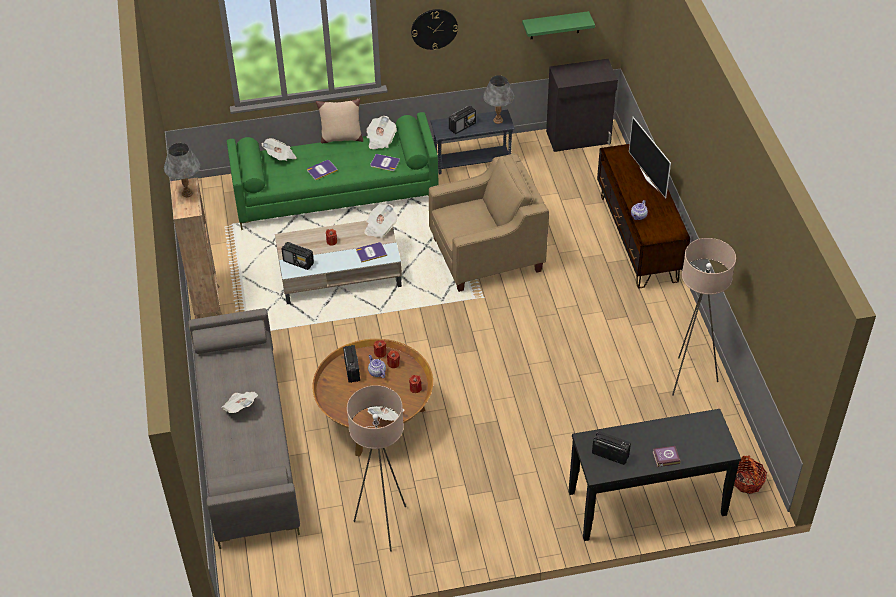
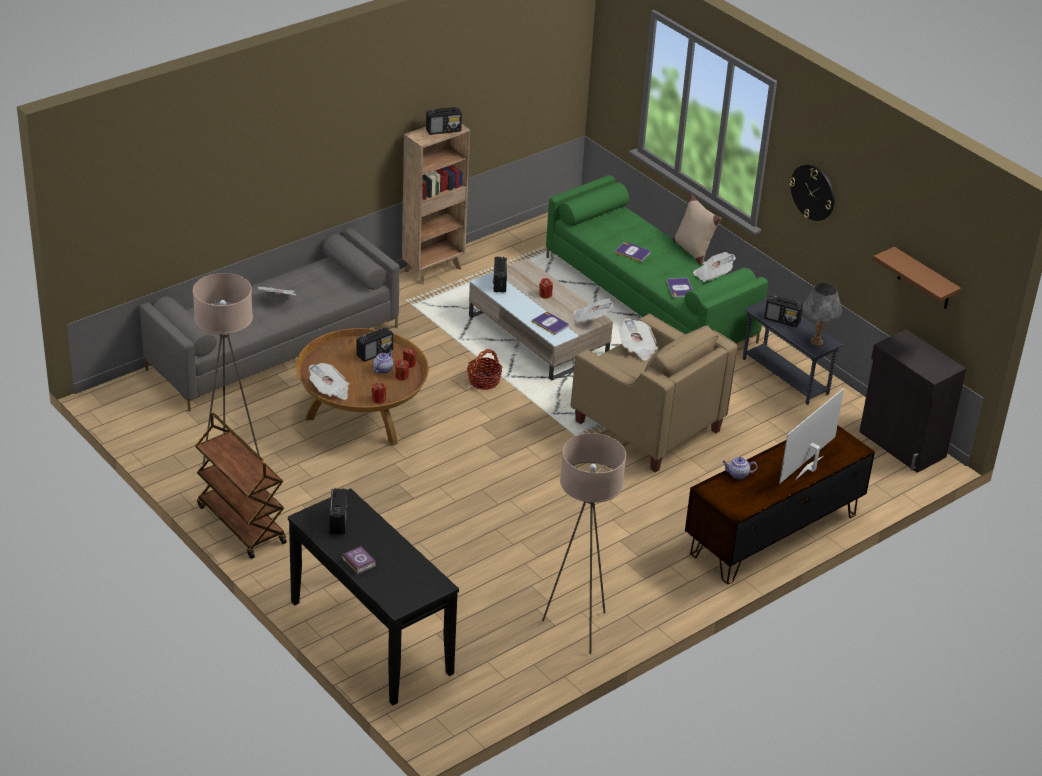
camera: 60 degrees right, 10 degrees down
(187, 193) = (443, 130): grey table lamp -> radio
(280, 157) = (629, 222): newspaper -> newspaper (637, 348)
(472, 544) = (240, 524): none -> brown cart
(555, 25) = (924, 280): green shelf -> brown shelf
(747, 482) = (452, 712): basket -> basket (484, 381)

